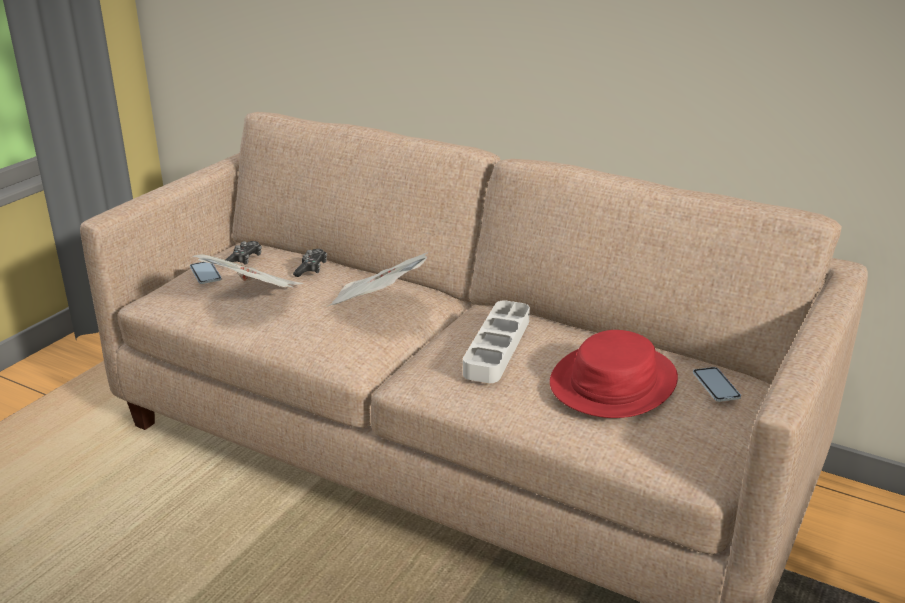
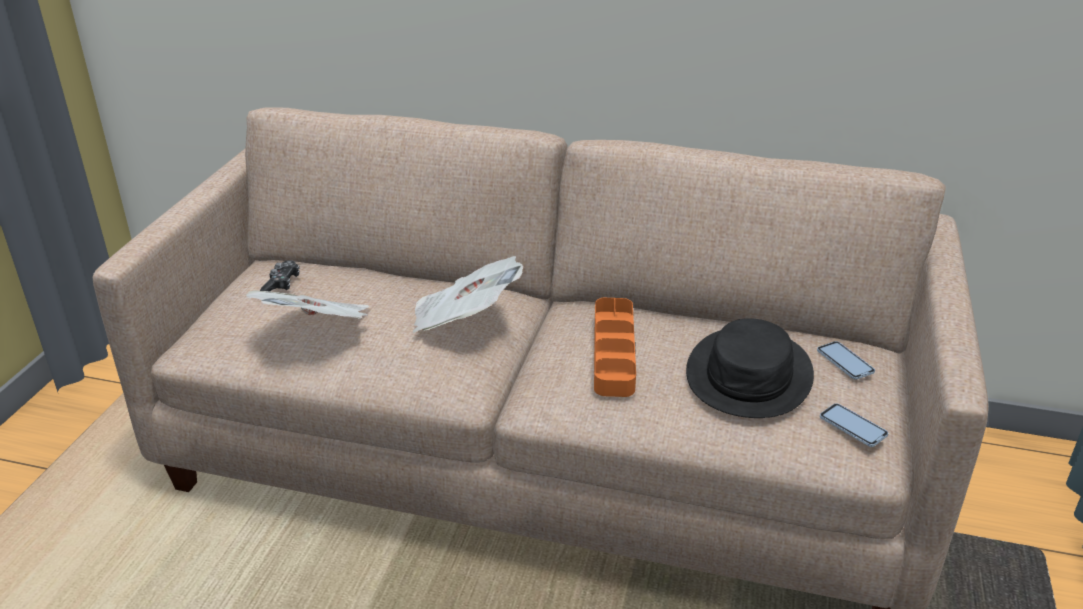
camera: 15 degrees left, 5 degrees up
(205, 273) = (243, 307): phone -> phone (853, 426)
(311, 269) = (366, 285): game controller -> none
(497, 347) = (613, 352): grey tray -> orange tray
(614, 382) = (749, 375): red hat -> black hat

